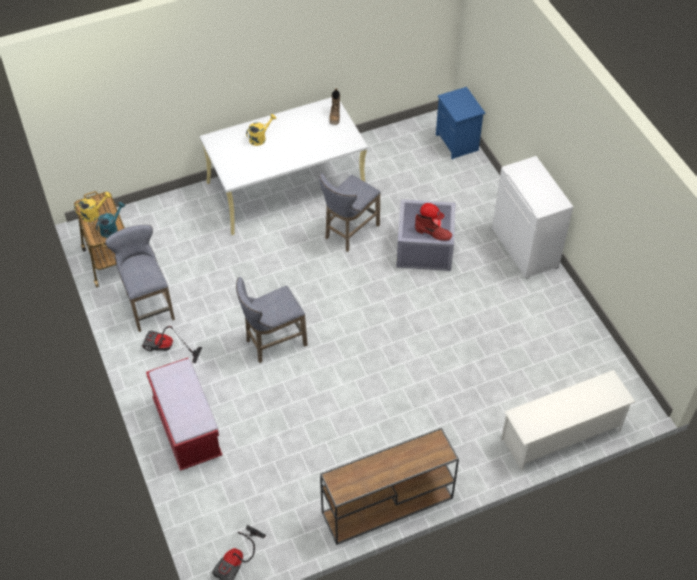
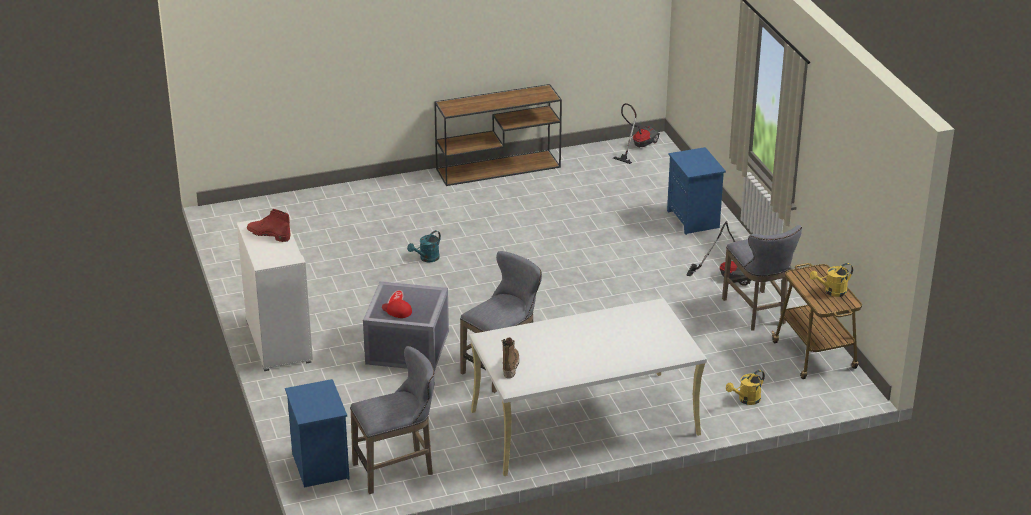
camera: 175 degrees left, 20 degrees down
(111, 228) = (805, 278): turquoise watering can -> turquoise watering can (427, 259)
(187, 429) = (694, 220): red bench -> blue nightstand
(260, 138) = (619, 346): yellow watering can -> yellow watering can (746, 400)
(272, 343) = (605, 275): grey stool -> grey stool (398, 469)
(433, 233) = (401, 291): red boot -> red boot (268, 234)
(561, 435) = (314, 199): white shoe rack -> none

